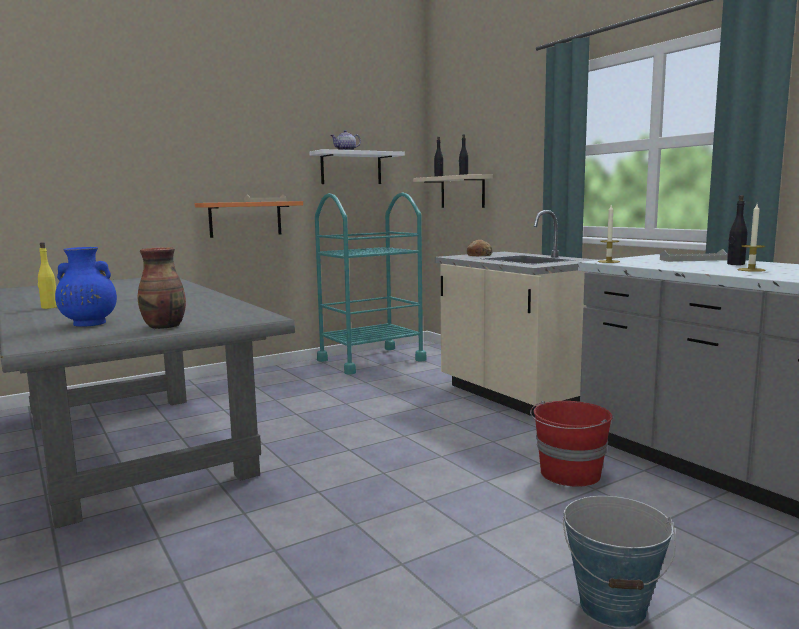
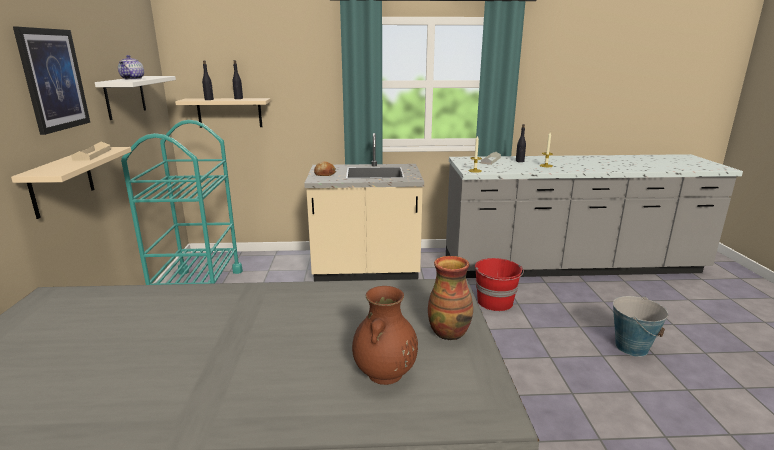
camera: 60 degrees left, 10 degrees up
(49, 307) = (204, 399): yellow bottle -> none
(88, 323) = (385, 374): blue vase -> brown vase
(245, 219) = (62, 181): orange shelf -> beige shelf
(259, 144) = (53, 80): none -> picture

